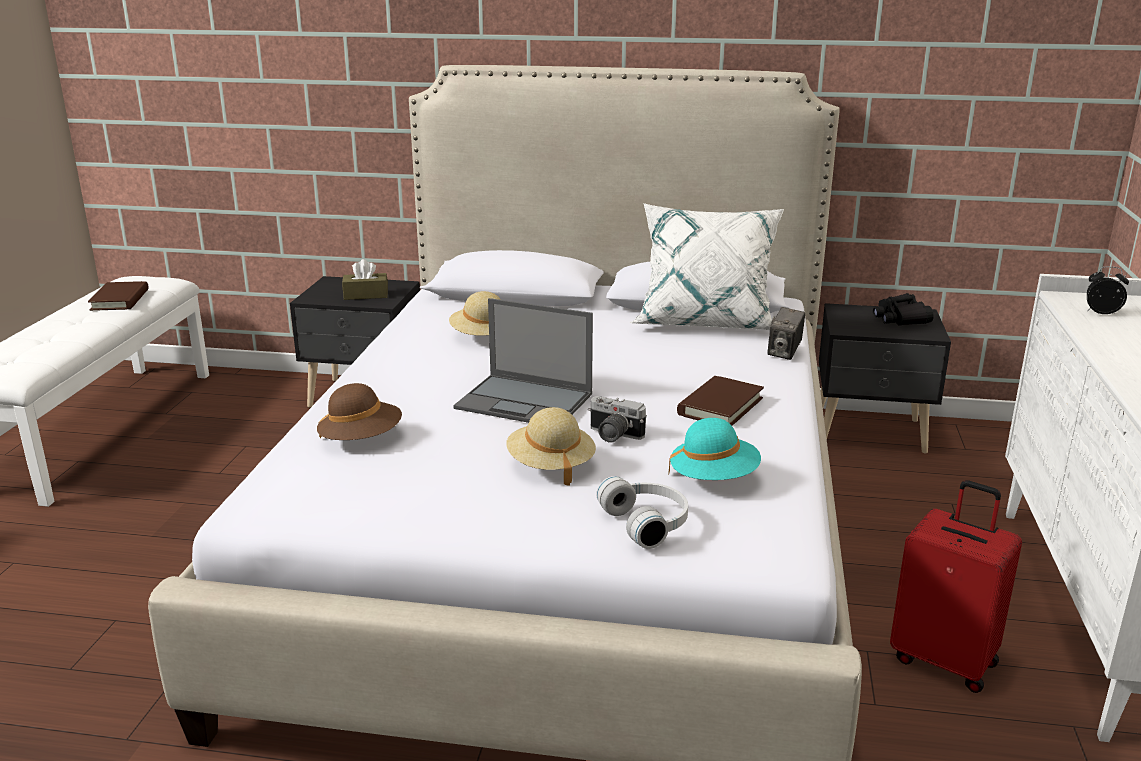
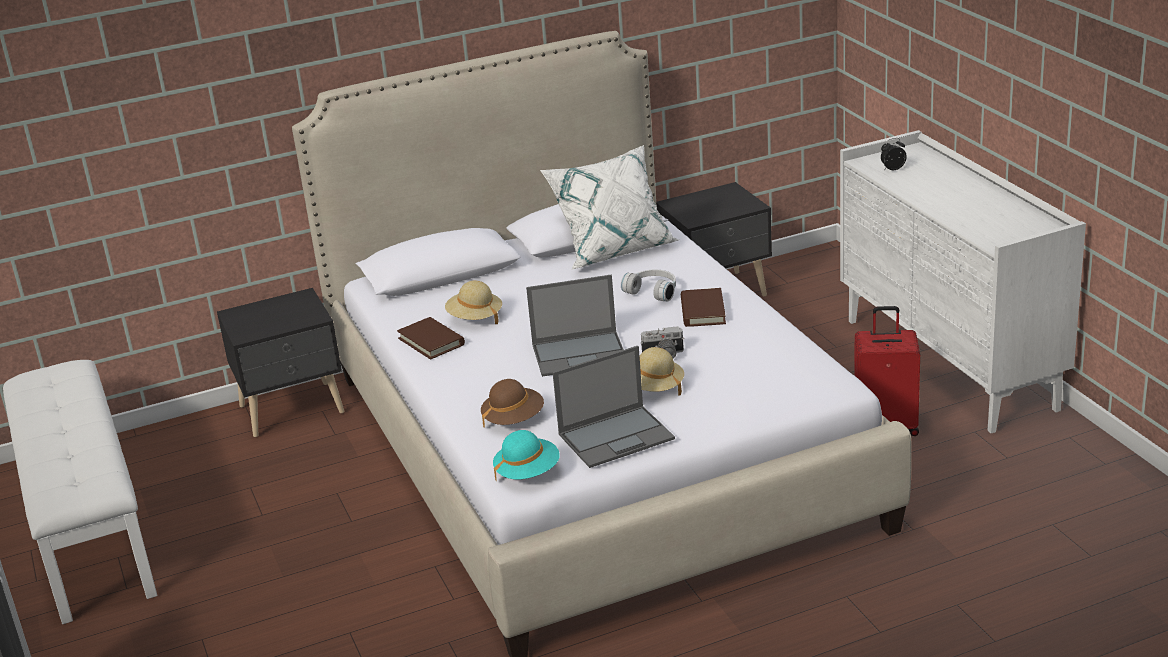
camera: 30 degrees left, 5 degrees up
(120, 300) = (63, 398): brown book -> brown book (431, 341)
(366, 295) = (288, 316): brown tissue box -> none
(426, 501) = (617, 436): none -> laptop
(648, 523) = (752, 397): white headphones -> white headphones (653, 291)
(714, 478) = (754, 358): turquoise hat -> turquoise hat (527, 472)
(784, 353) = (695, 257): camera -> none
(900, 318) = (720, 198): black binoculars -> none

